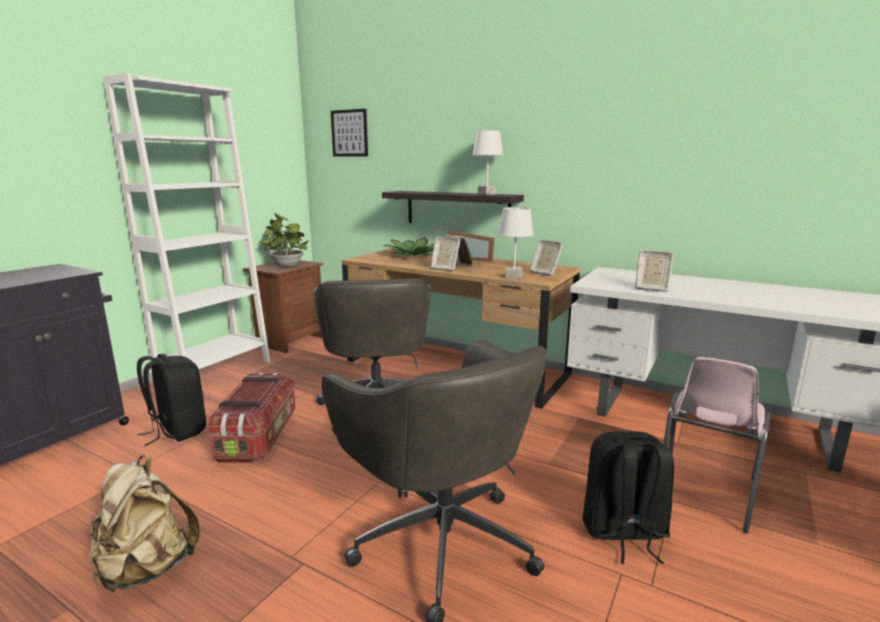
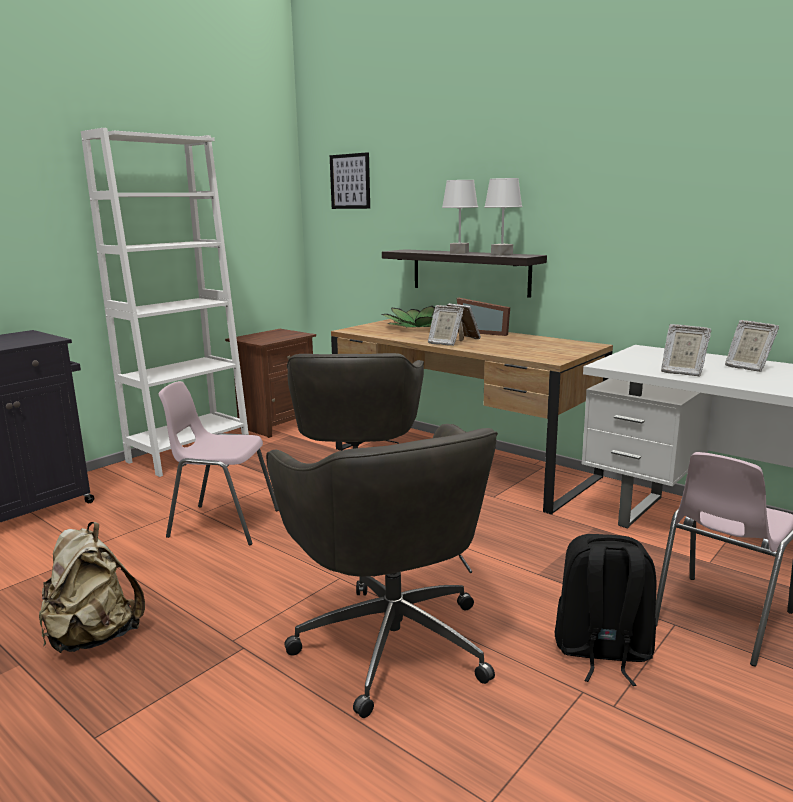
camera: 10 degrees right, 0 degrees up
(177, 430) = (141, 512): black backpack -> none
(259, 436) = (223, 523): storage box -> pink chair
(286, 265) = (273, 336): potted plant -> none
(513, 277) = (521, 354): white table lamp -> white table lamp (459, 252)
(544, 273) = (563, 351): picture frame -> picture frame (747, 367)

